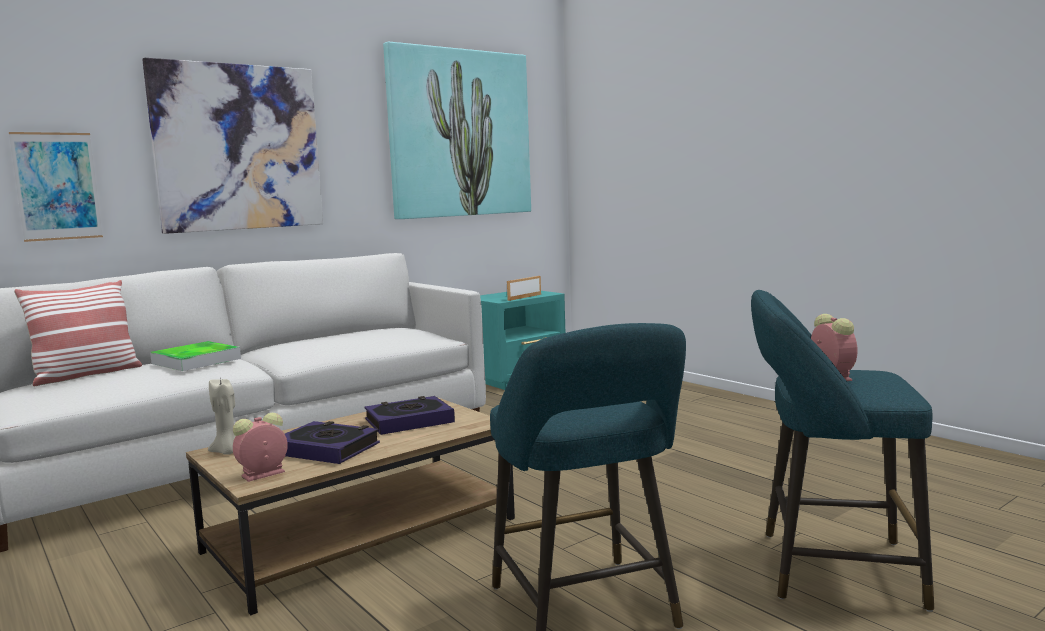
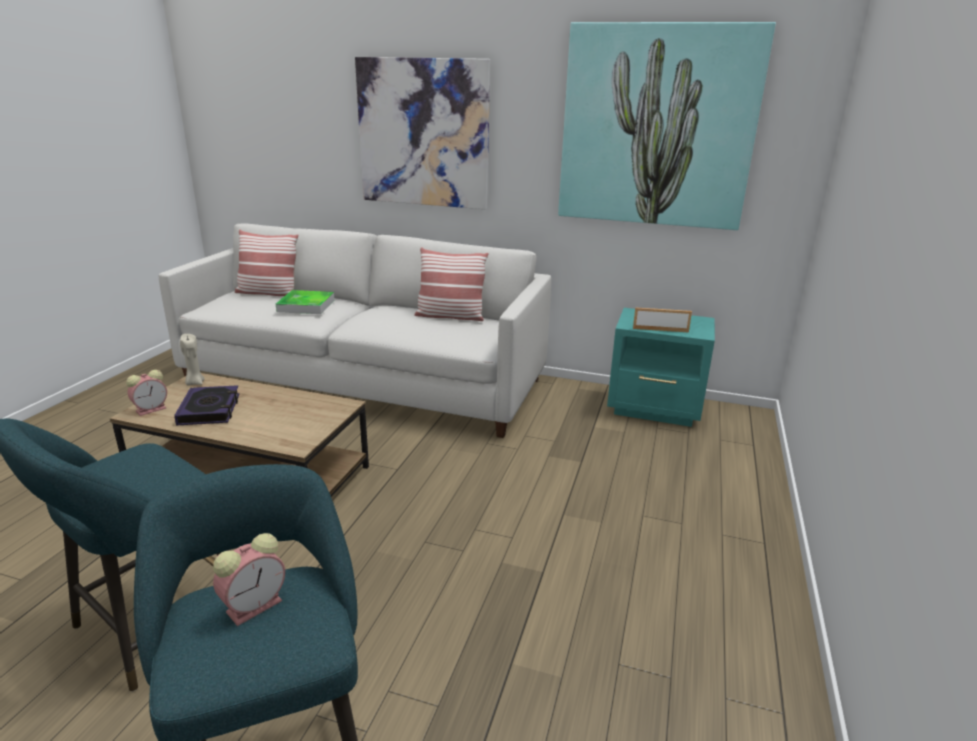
camera: 55 degrees right, 15 degrees up
(57, 186) = (305, 156): picture -> none
(261, 474) = (152, 409): alarm clock -> alarm clock turned 120 degrees clockwise
(357, 332) = (450, 316): none -> pillow
(409, 421) = (288, 415): book -> none

